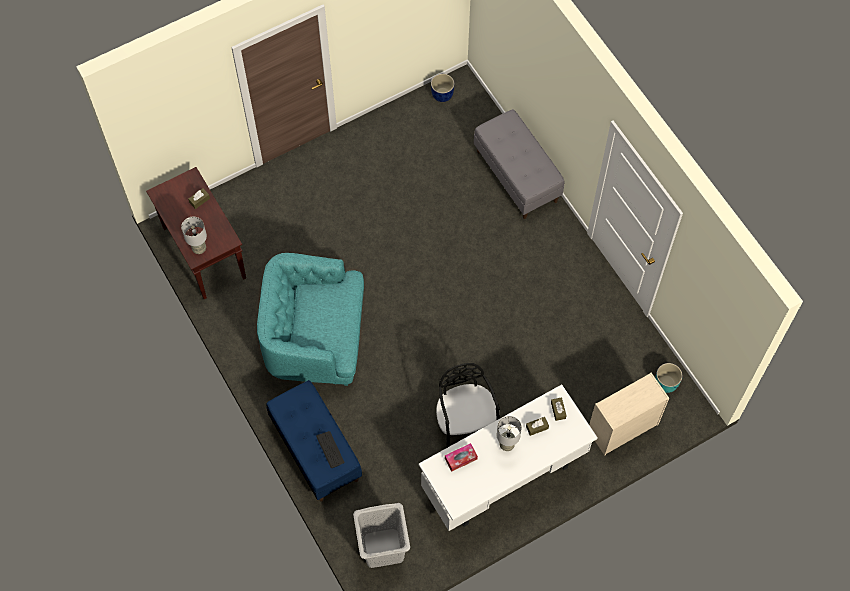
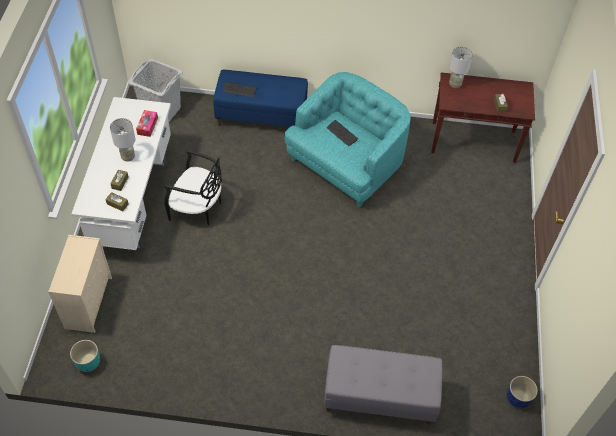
camera: 125 degrees right, 10 degrees down
(318, 320) = (342, 133): none -> keyboard

